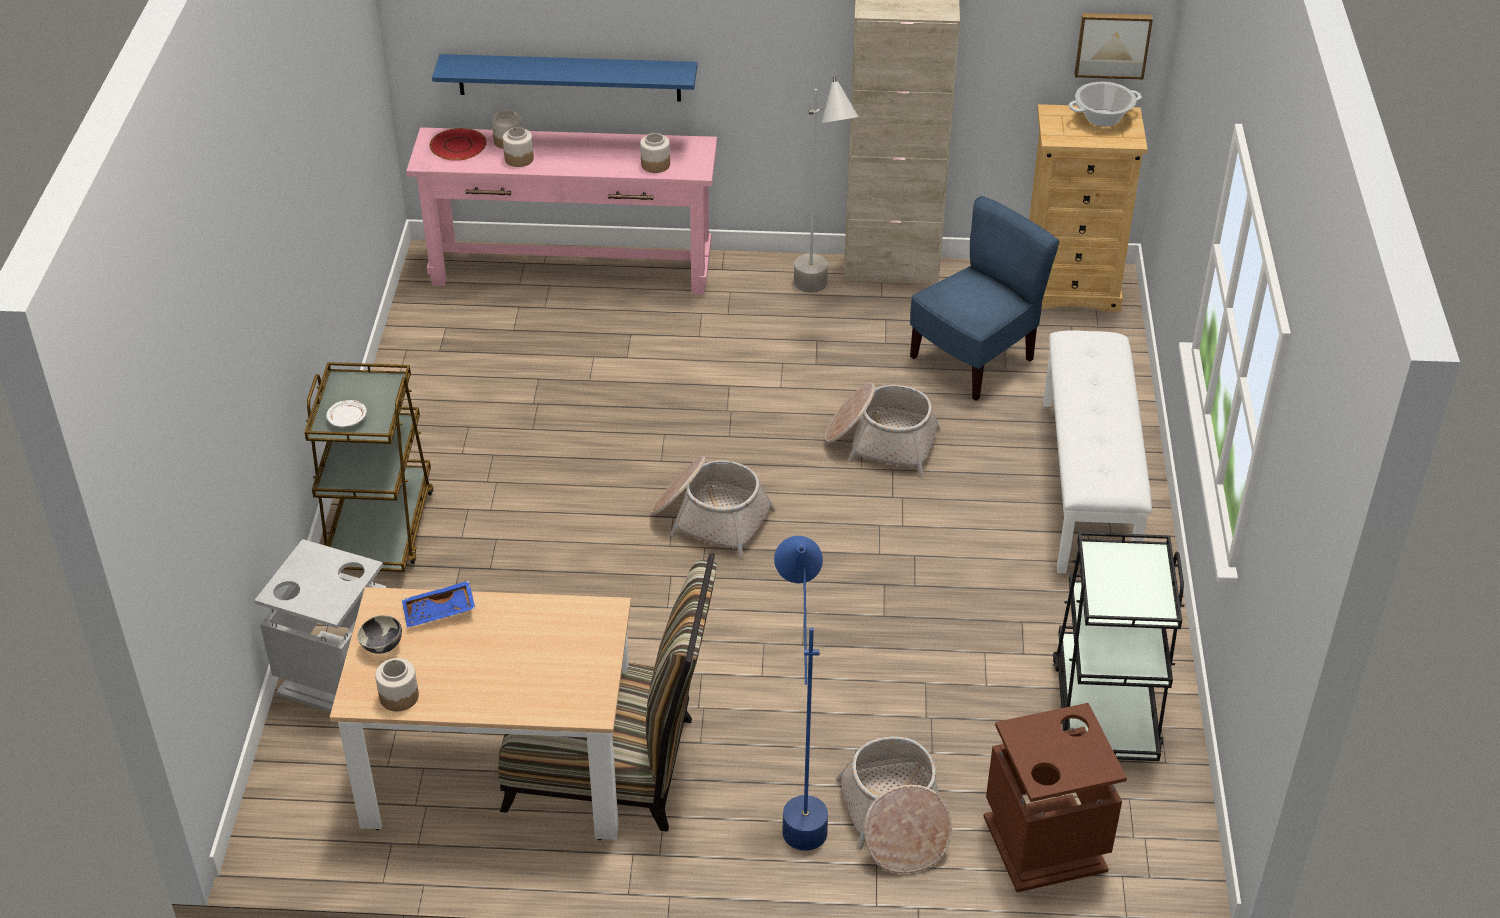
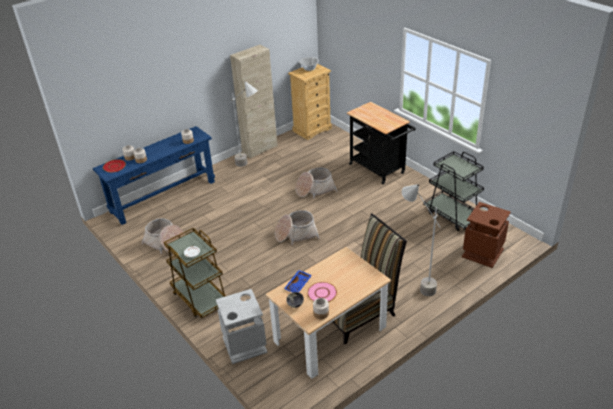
camera: 40 degrees left, 5 degrees down
(454, 659) = (322, 293): none -> pink plate
(569, 77) = (142, 124): blue shelf -> none
(571, 269) = (163, 196): pink console table -> blue console table
(799, 802) = (416, 284): blue floor lamp -> grey floor lamp
(894, 820) = (444, 272): basket -> basket (165, 243)
(973, 360) = (311, 158): blue chair -> none
(1088, 485) = (379, 170): white bench -> black cart
(1112, 44) = (302, 44): picture -> none

